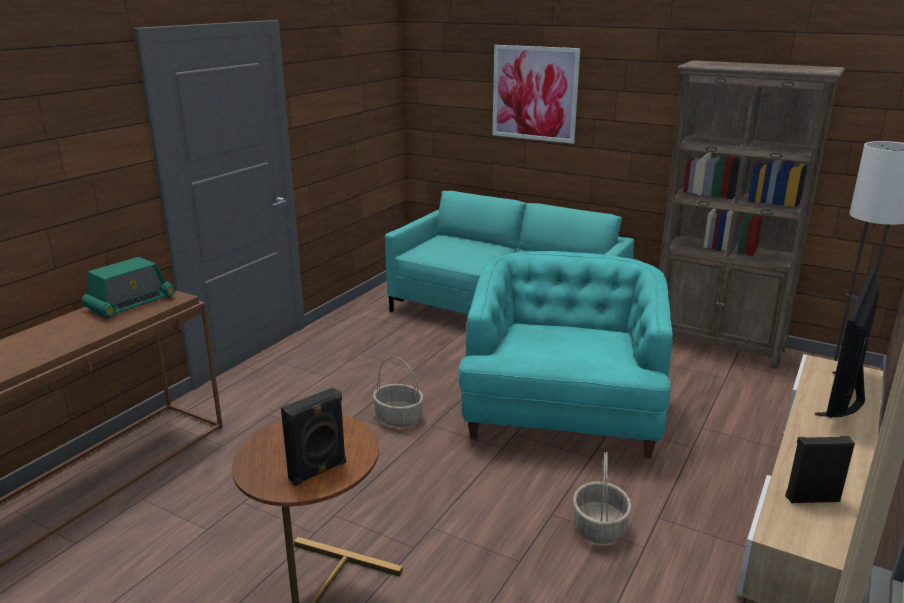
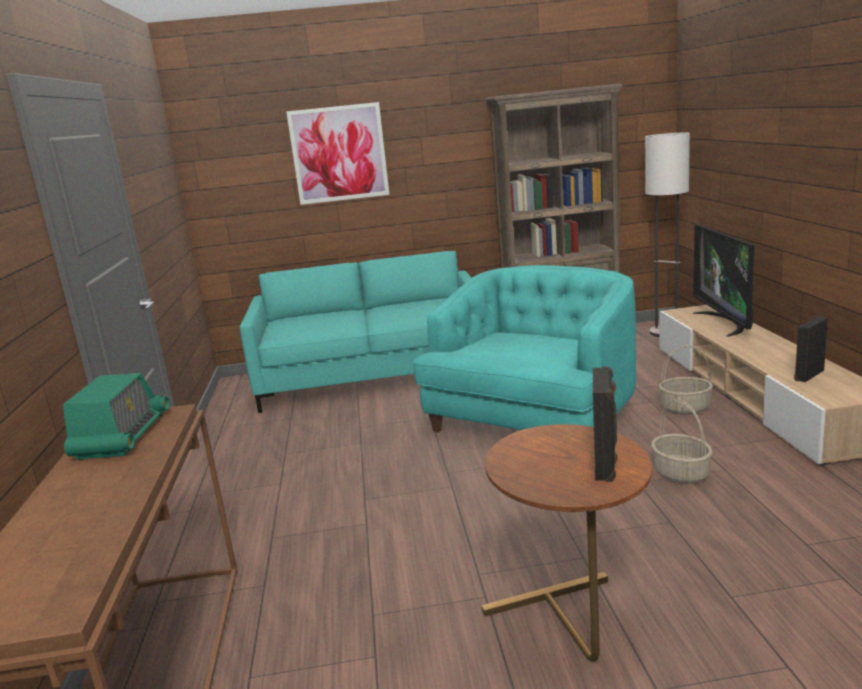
camera: 35 degrees left, 5 degrees down
(398, 418) = (408, 481): basket -> basket (685, 408)
(561, 413) = (533, 420): turquoise armchair -> turquoise armchair turned 60 degrees clockwise

